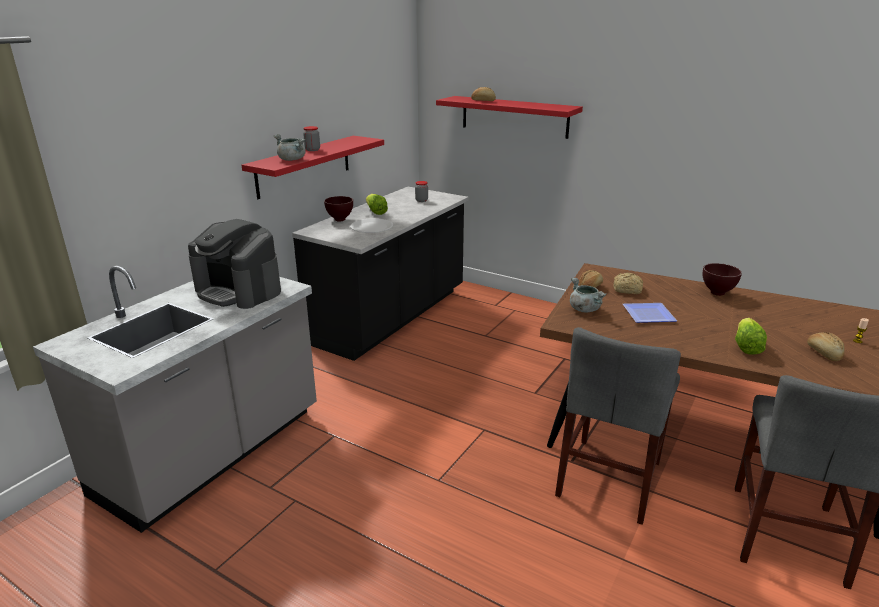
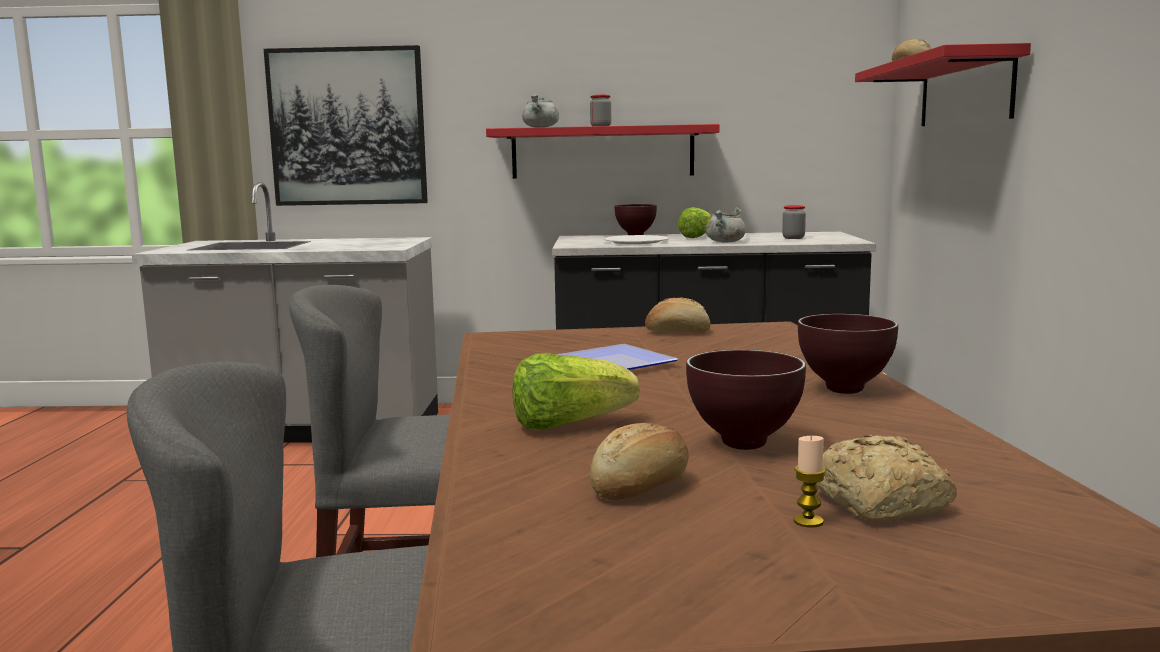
camera: 60 degrees right, 15 degrees down
(133, 187) = (348, 127): none -> picture
(239, 291) = (361, 244): coffee machine -> none
(584, 309) = (571, 338): grey cooking pot -> grey cooking pot (725, 242)
(628, 290) = (715, 346): bread -> bread (880, 504)
(781, 327) = (741, 444): none -> brown bowl

